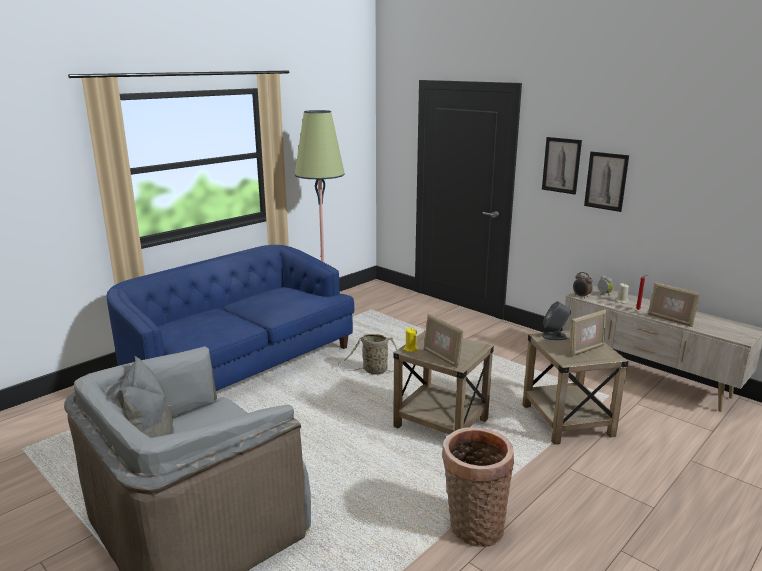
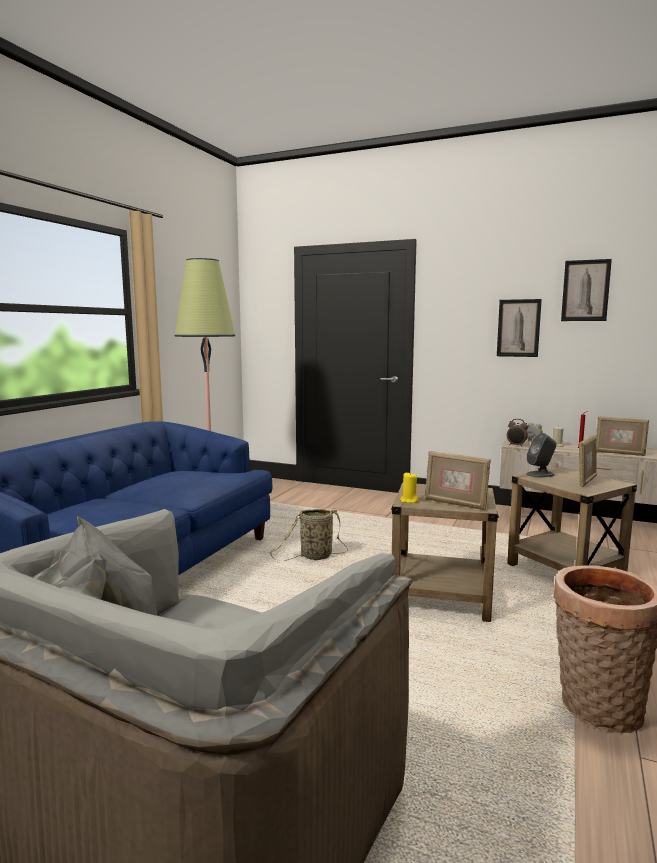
camera: 20 degrees left, 10 degrees down
(561, 165) = (467, 318): picture -> picture (585, 290)

